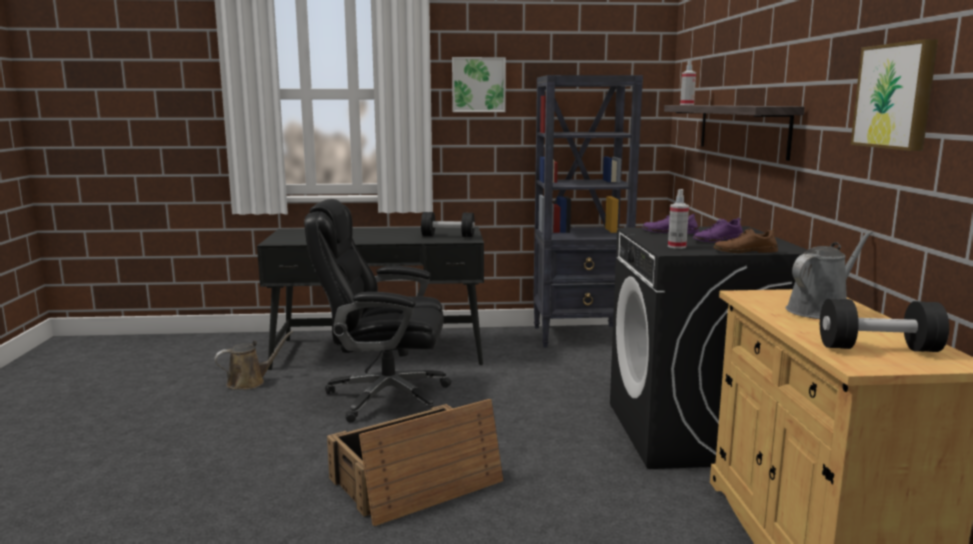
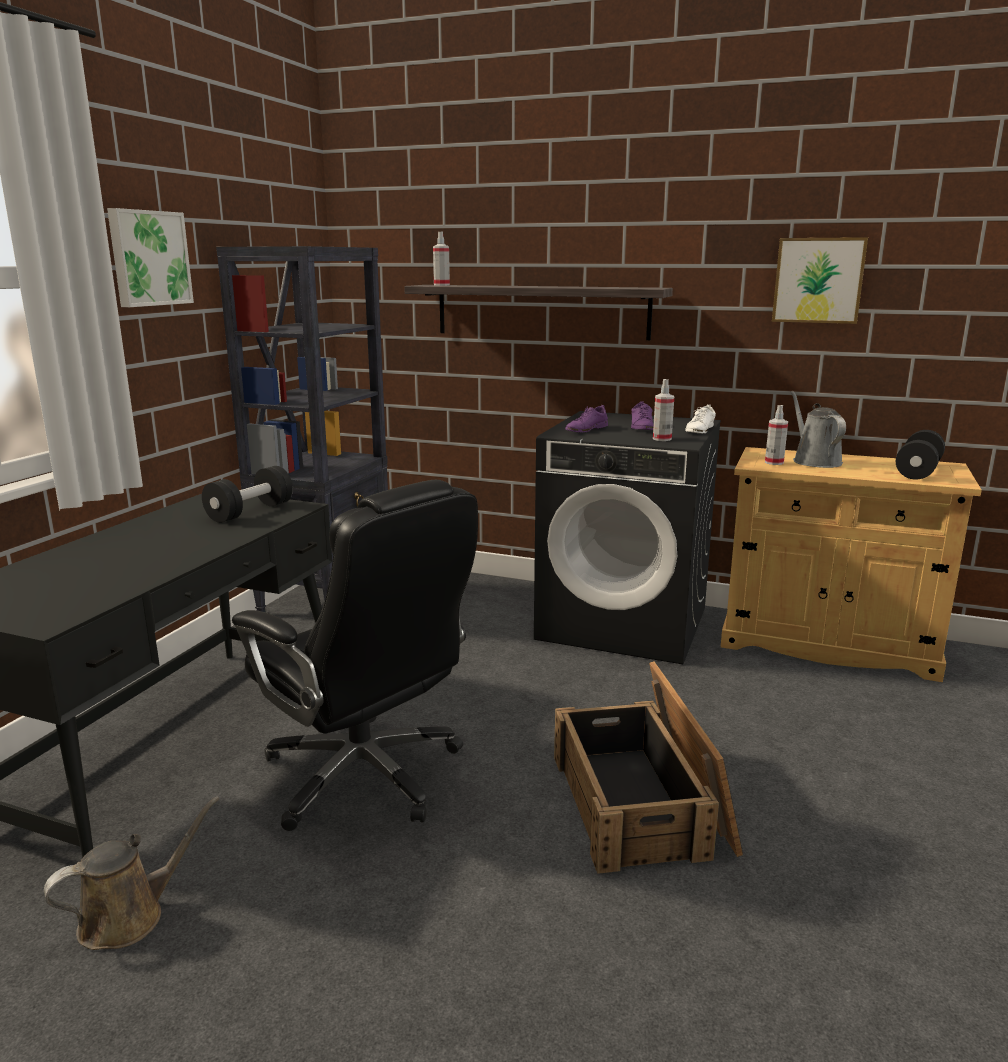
camera: 65 degrees left, 5 degrees up
(249, 382) = (130, 917): brown watering can -> brown watering can turned 60 degrees clockwise
(384, 397) = (366, 775): black office chair -> black office chair turned 75 degrees counterclockwise
(745, 251) = (699, 430): brown shoe -> white shoe
(774, 299) = (774, 462): none -> spray bottle

